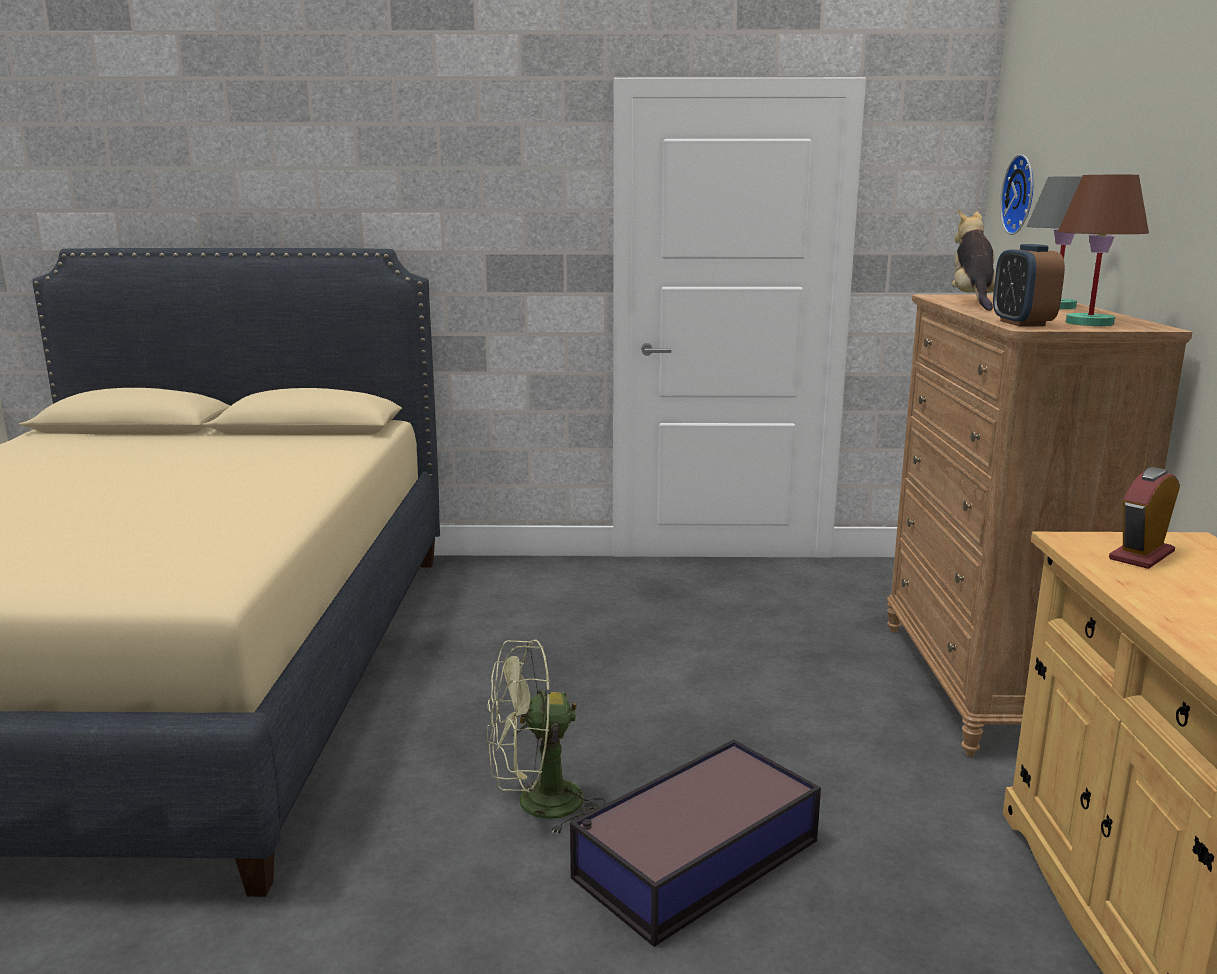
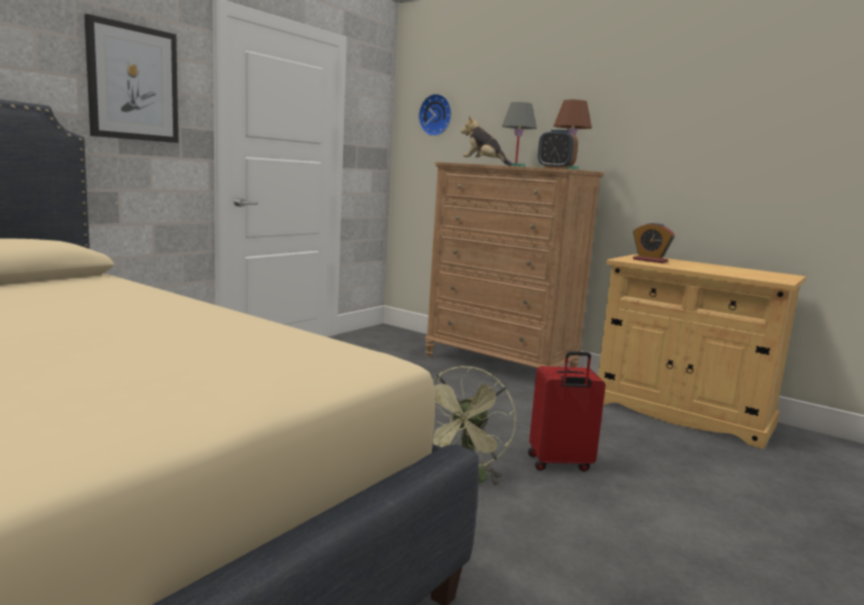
camera: 55 degrees left, 5 degrees down
(501, 208) = (133, 83): none -> picture
(694, 859) = (559, 464): storage box -> red suitcase
(1141, 555) = (650, 260): alarm clock -> alarm clock turned 45 degrees counterclockwise

